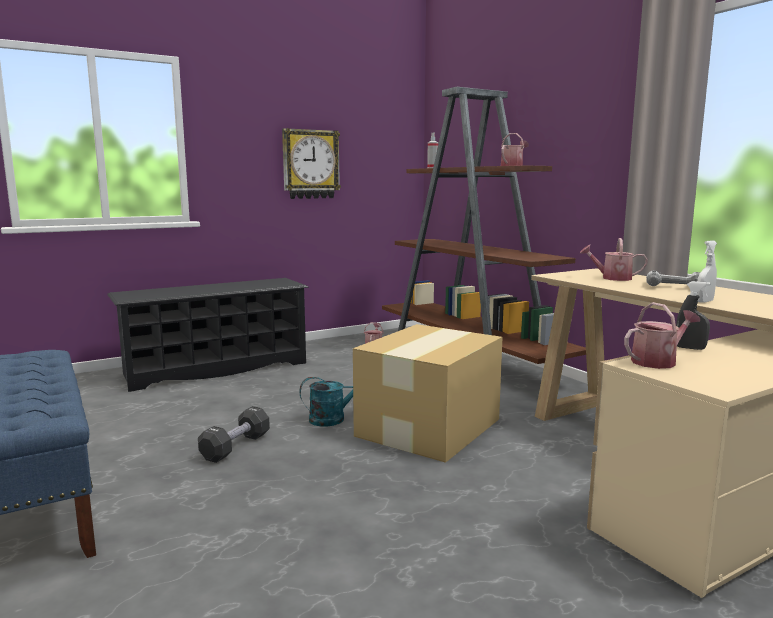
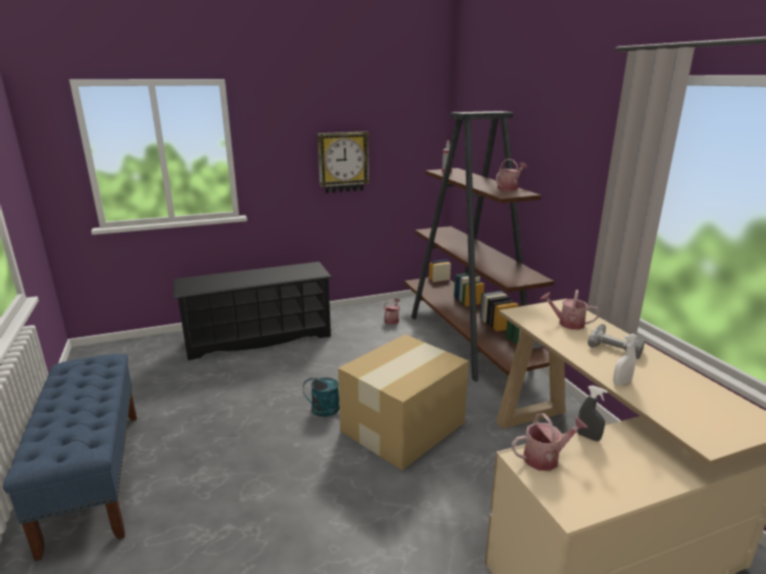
camera: 10 degrees right, 10 degrees up
(236, 447) = (248, 433): black dumbbell -> none

